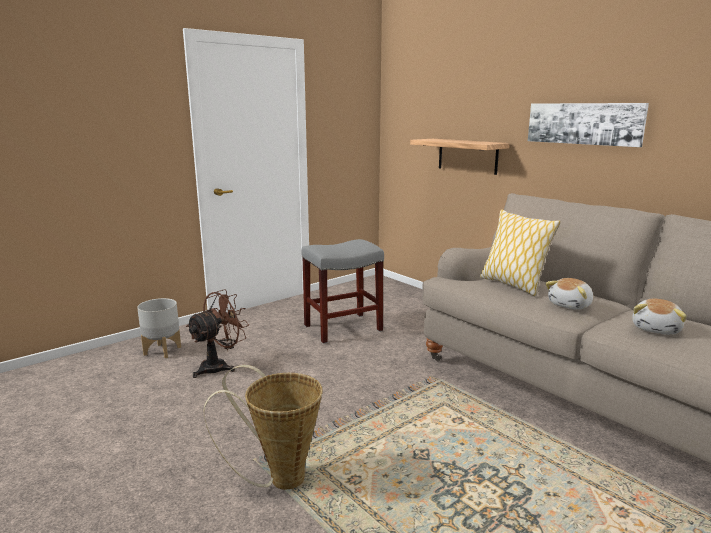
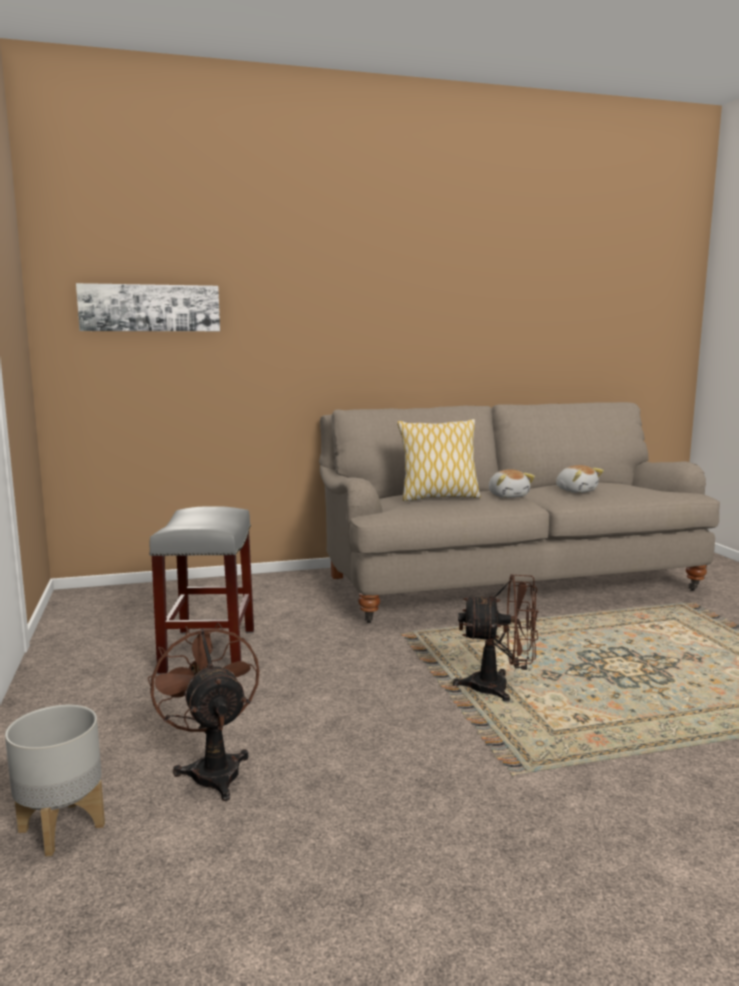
camera: 65 degrees left, 5 degrees down
(279, 478) = (558, 763): basket -> none
(378, 434) = (499, 688): none -> brown fan
(467, 156) = (224, 375): shelf -> none
(584, 123) = (376, 328): picture -> picture (150, 308)

